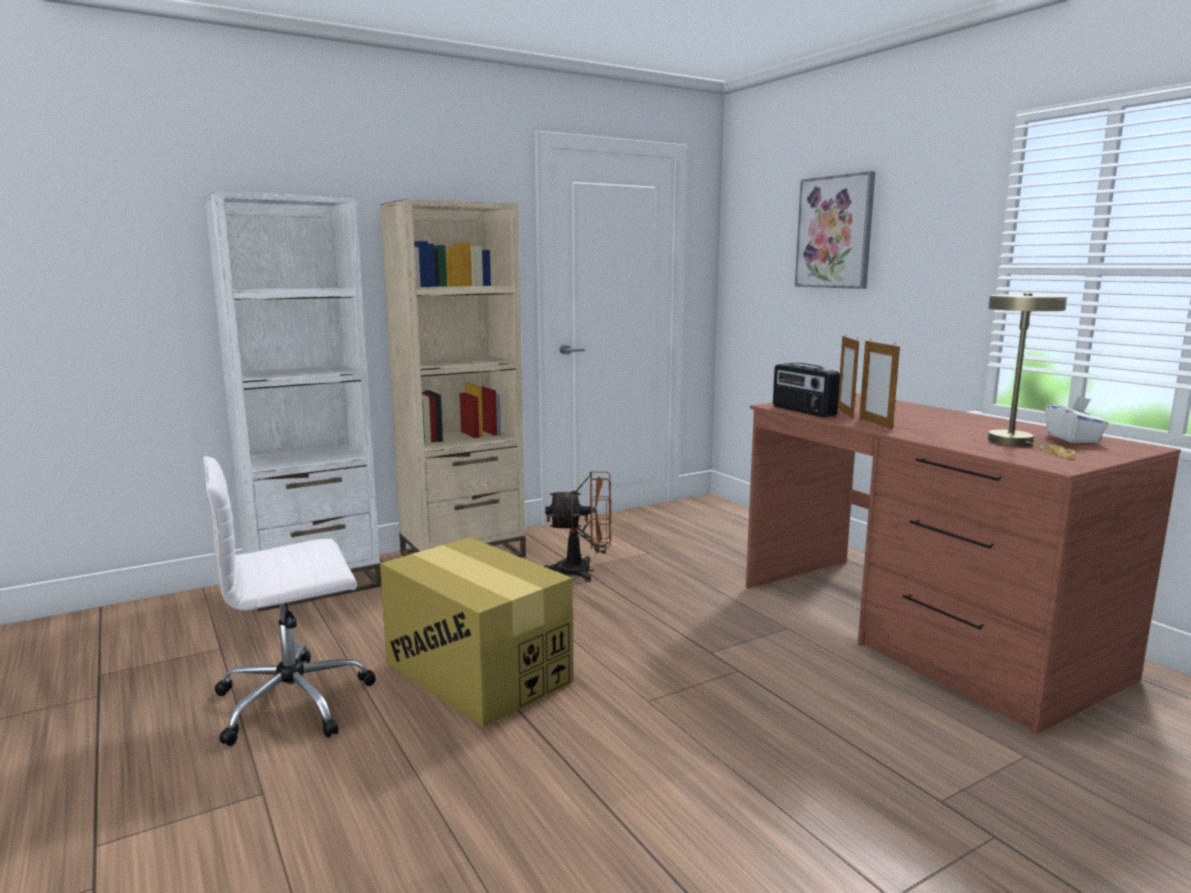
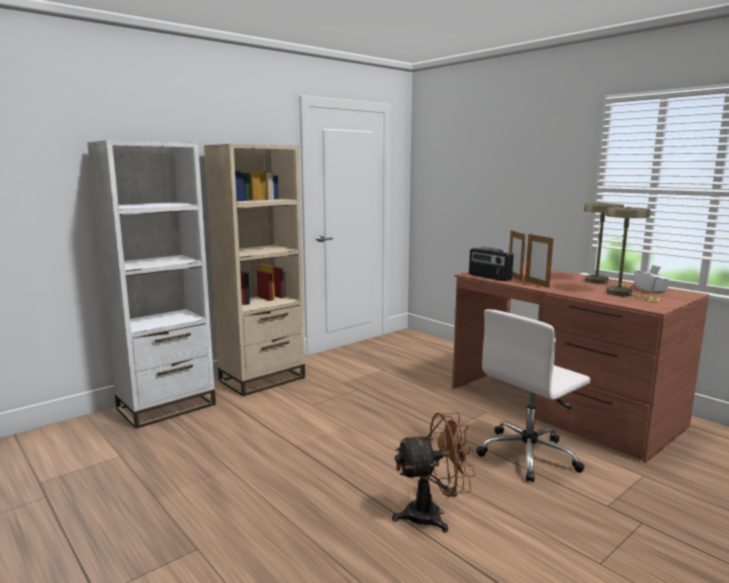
camera: 10 degrees left, 0 degrees up
(296, 701) = (192, 486): white office chair -> white office chair (529, 455)
(477, 672) = (305, 456): cardboard box -> none
(583, 571) = (347, 384): brown fan -> brown fan (433, 515)
(835, 232) = (491, 163): picture -> none
(989, 424) = (600, 282): none -> beige table lamp

